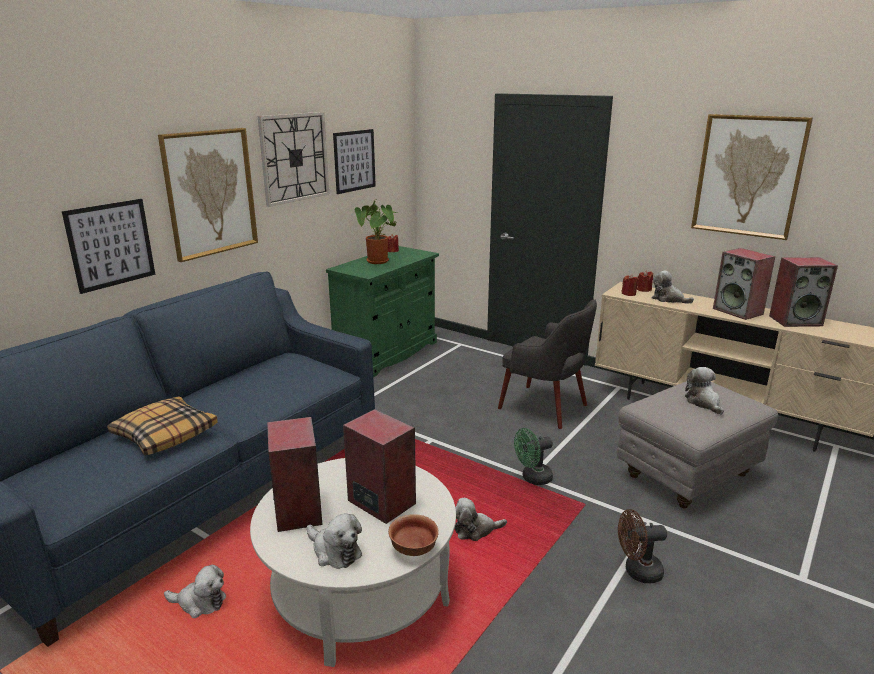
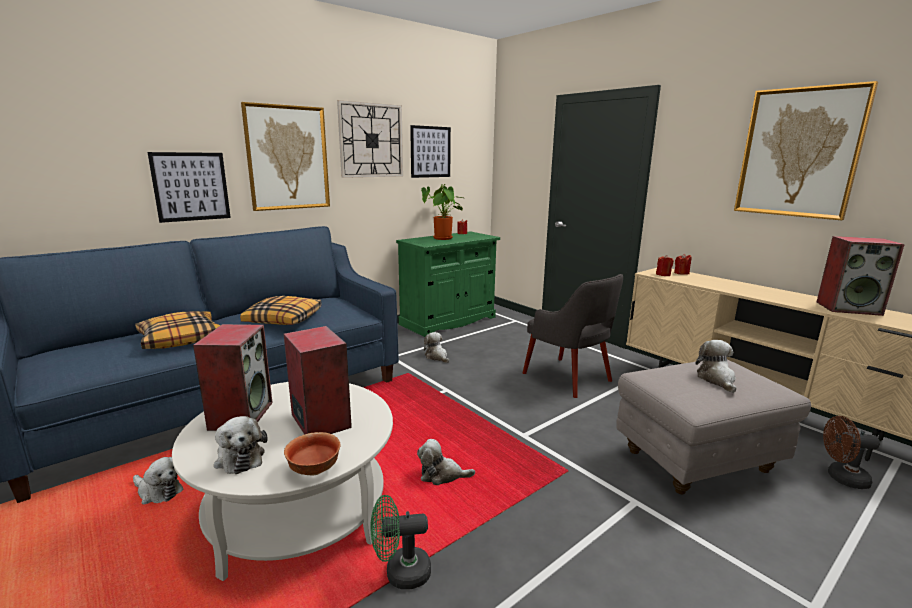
camera: 15 degrees right, 5 degrees down
(261, 392) = (284, 319): none -> pillow
(532, 478) = (525, 437): green fan -> green fan (400, 573)
(637, 571) = (597, 552): brown fan -> brown fan (841, 478)
(668, 299) = (704, 281): plush toy -> plush toy (437, 357)
(738, 311) = (780, 296): speaker -> none

